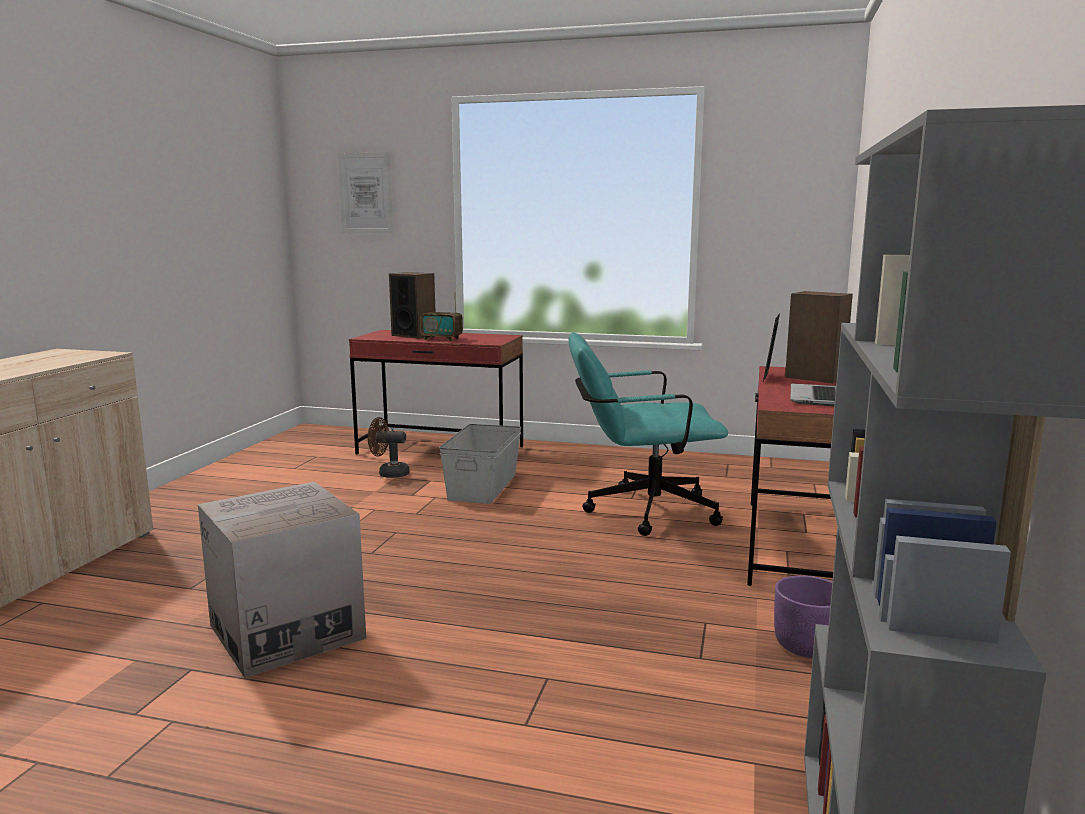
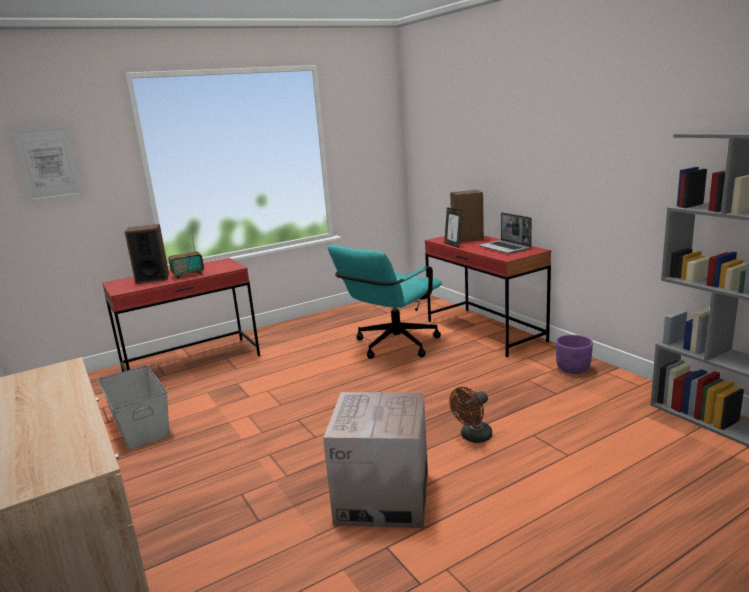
camera: 45 degrees left, 5 degrees up
(389, 473) = (196, 392): brown fan -> brown fan (473, 437)
(483, 486) = (279, 371): grey storage box -> grey storage box (140, 425)

